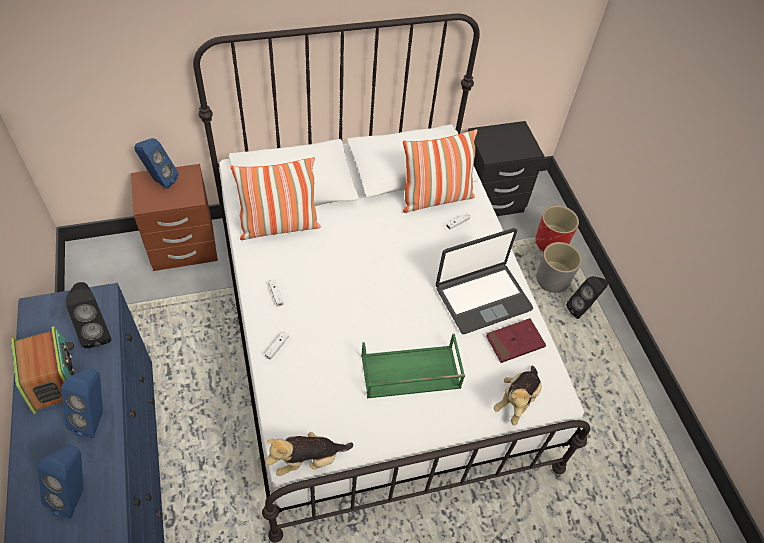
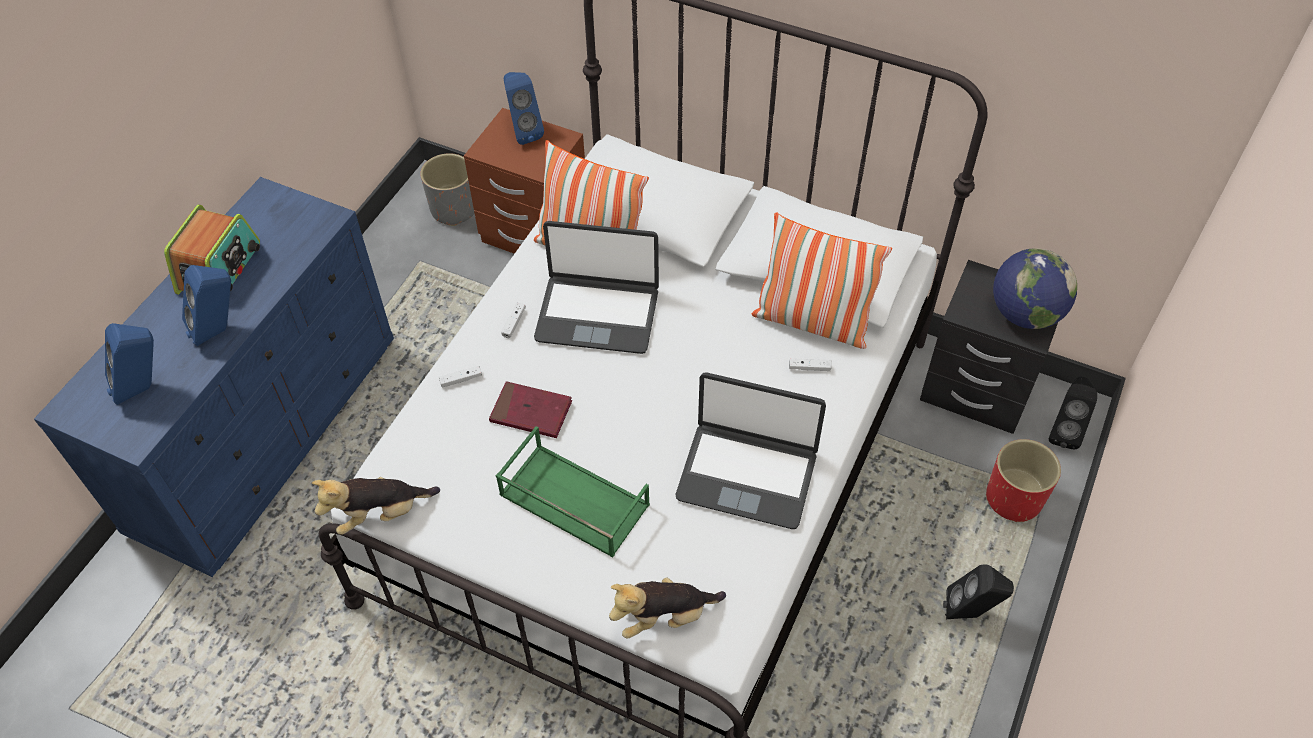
camera: 45 degrees right, 0 degrees up
(97, 331) = (294, 249): black speaker -> black speaker (1064, 431)
(308, 460) = (380, 514): plush toy -> plush toy turned 45 degrees counterclockwise
(320, 260) = (597, 314): none -> laptop
(515, 342) = (733, 551): red book -> red book (531, 412)
(517, 141) = (1025, 314): none -> globe
(552, 280) = (964, 548): grey planter -> grey planter (454, 209)

